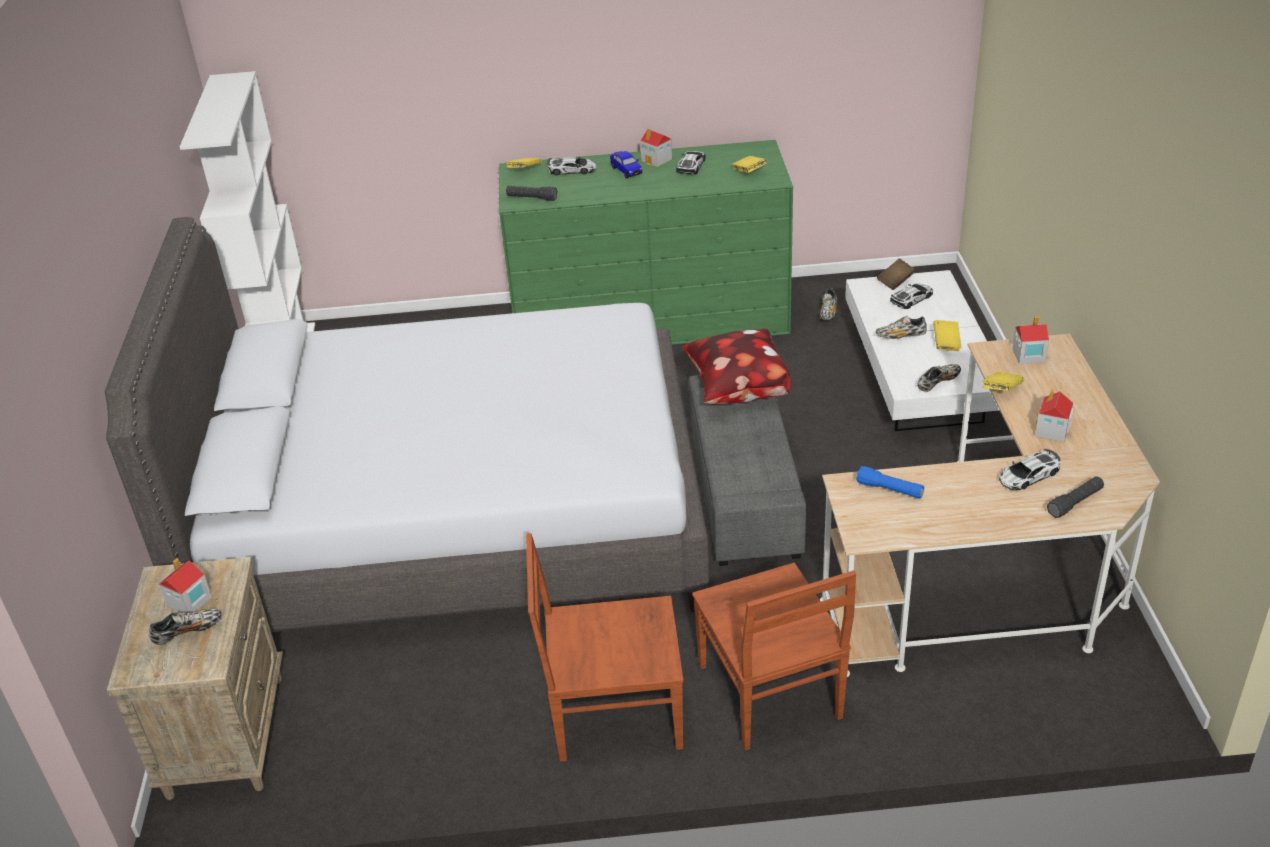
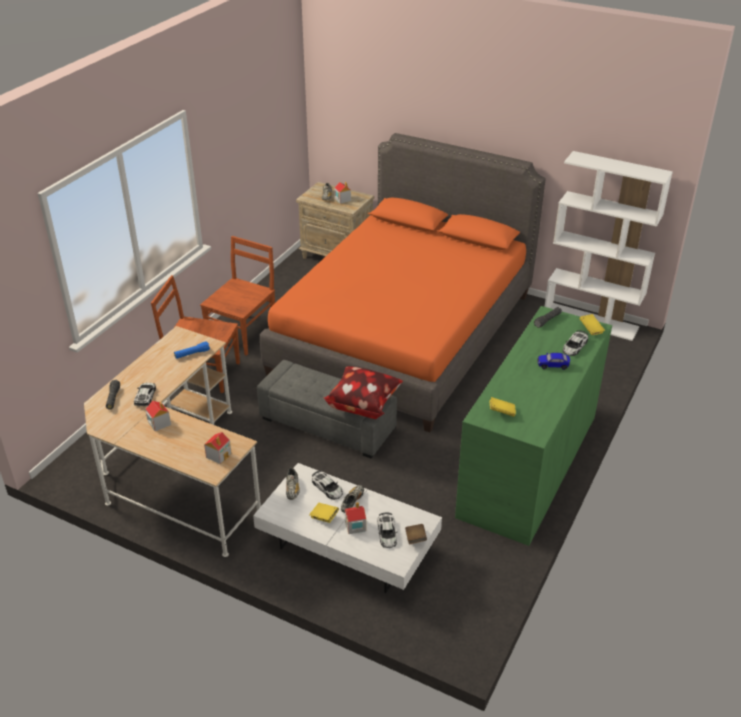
camera: 120 degrees right, 0 degrees up
(454, 520) = (403, 334): grey bed -> orange bed
(657, 160) = (558, 383): toy house -> toy house (355, 526)
(691, 166) = (535, 393): toy car -> toy car (327, 488)
(828, 313) = (464, 551): shoe -> none
(1001, 390) = (206, 426): yellow book -> none

